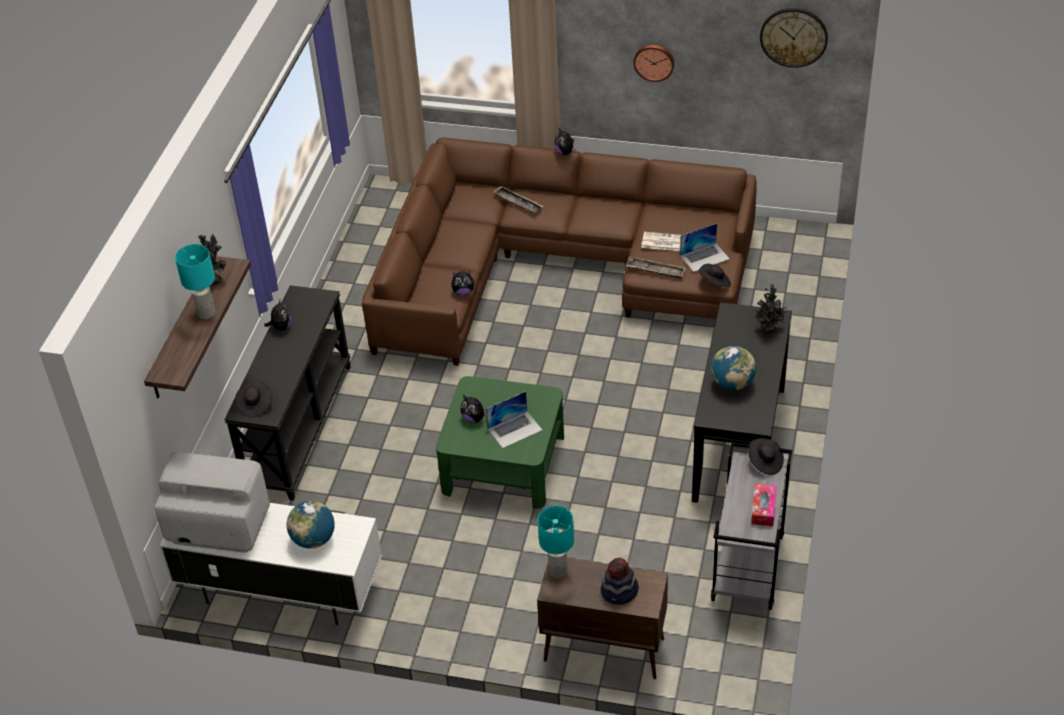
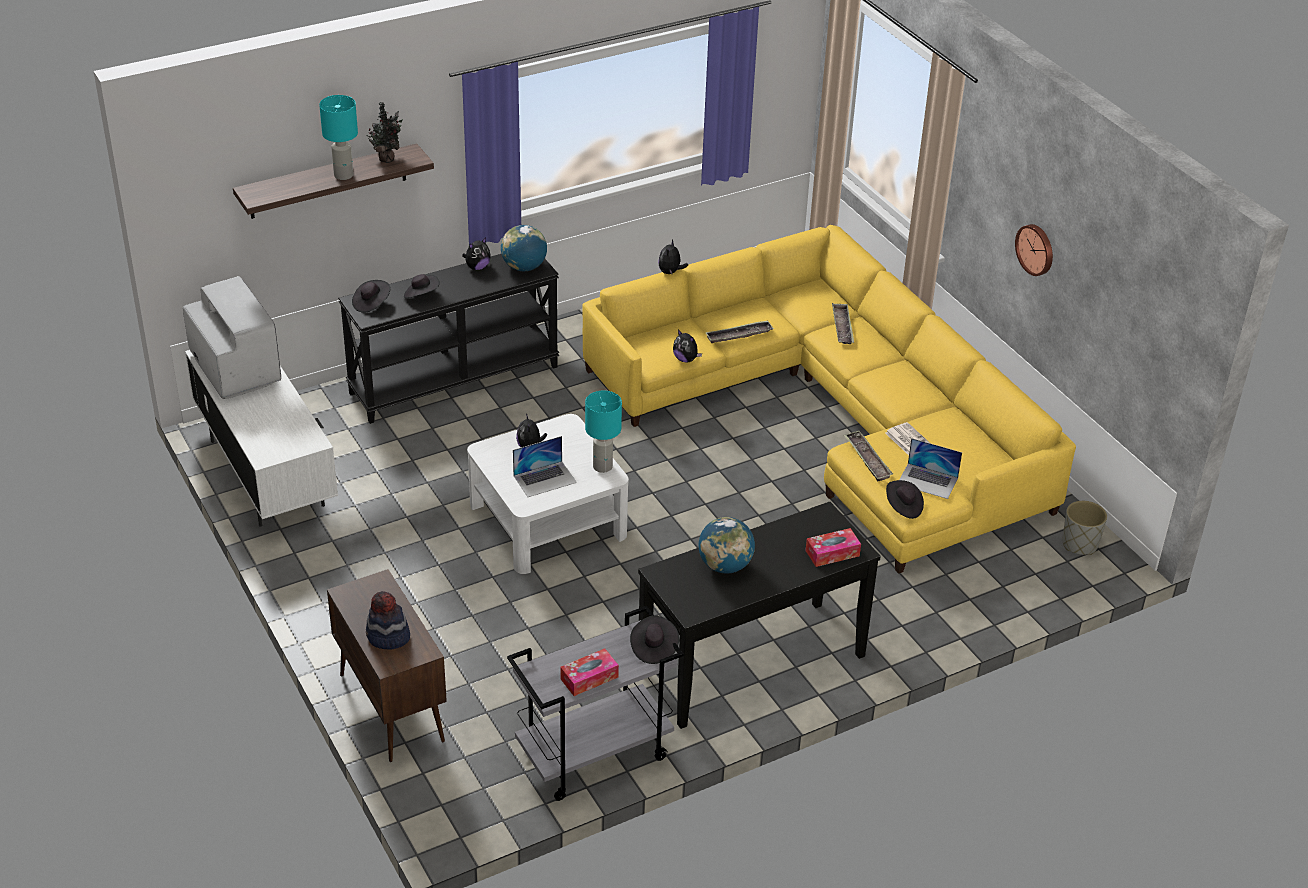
camera: 45 degrees right, 5 degrees down
(278, 373) = (421, 295): none -> black hat
(313, 539) = (273, 426): globe -> globe (524, 267)
(469, 252) = (739, 335): none -> tray
(504, 462) = (548, 520): green coffee table -> white coffee table
(515, 429) = (545, 479): laptop -> laptop turned 45 degrees counterclockwise
(556, 266) = (834, 415): brown sofa -> yellow sofa
(558, 570) = (375, 584): turquoise table lamp -> turquoise table lamp (603, 467)
(565, 152) = (917, 304): plush toy -> plush toy (670, 272)
(769, 329) = (832, 553): potted plant -> tissue box
(783, 238) = (1080, 544): none -> grey planter
(793, 37) = (1160, 292): wall clock -> none

